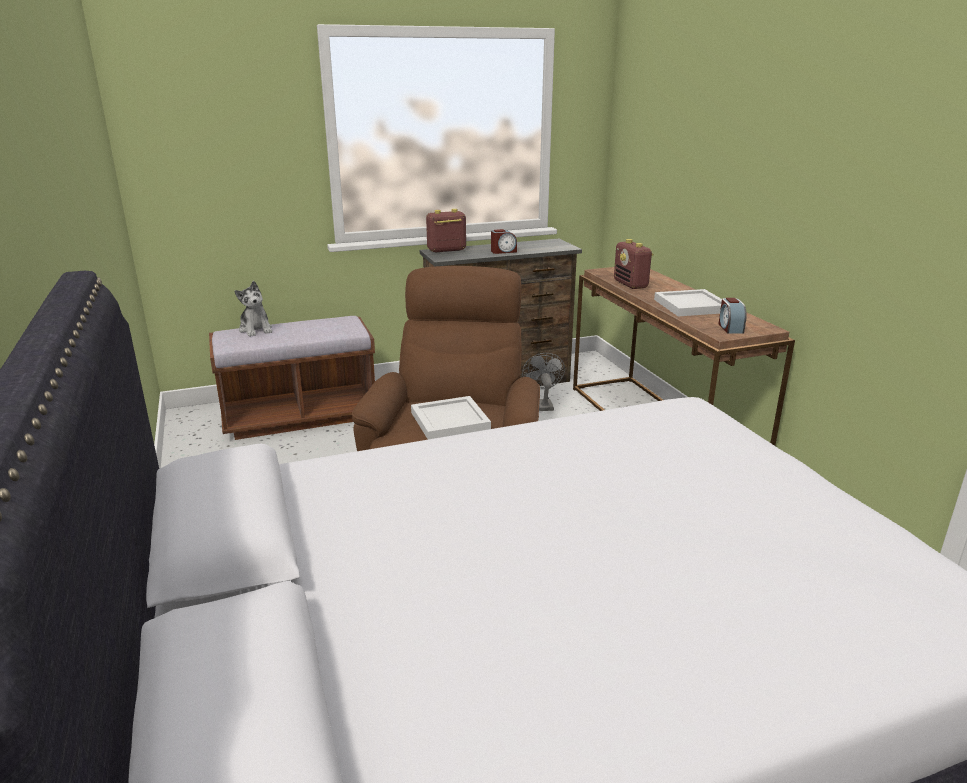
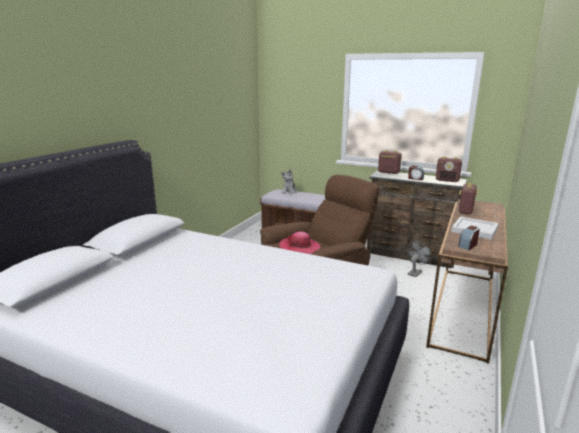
camera: 45 degrees right, 5 degrees down
(451, 421) = (299, 247): white tray -> hat
(545, 245) = (447, 180): none -> radio

